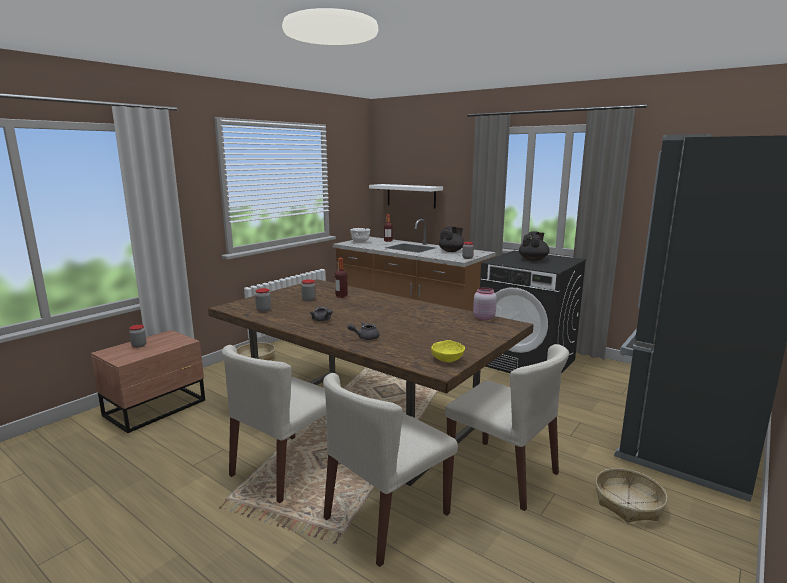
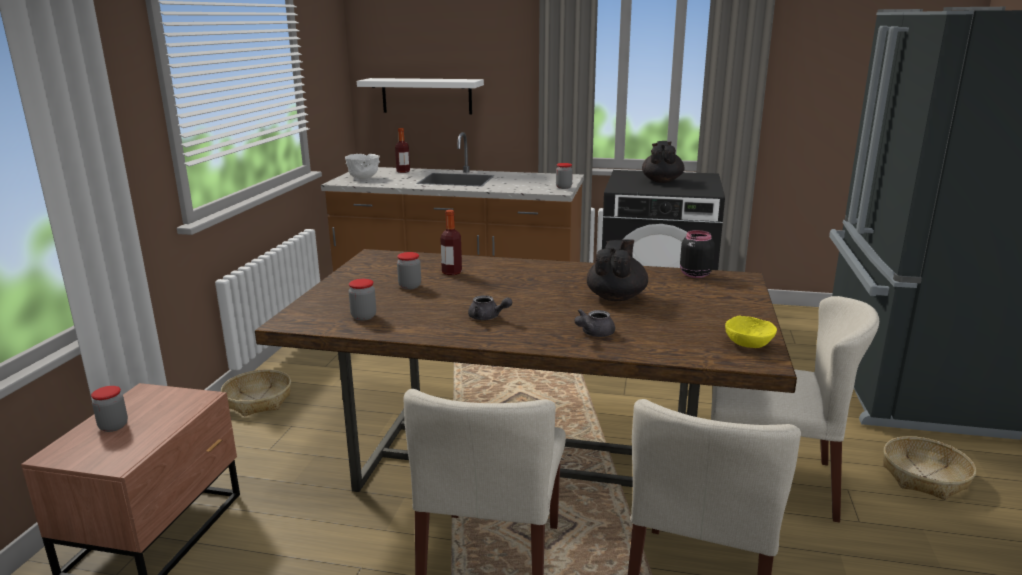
camera: 25 degrees left, 5 degrees up
(451, 251) = (524, 179): black teapot -> black teapot (616, 297)
(483, 318) = (694, 274): pink jar -> black jar

